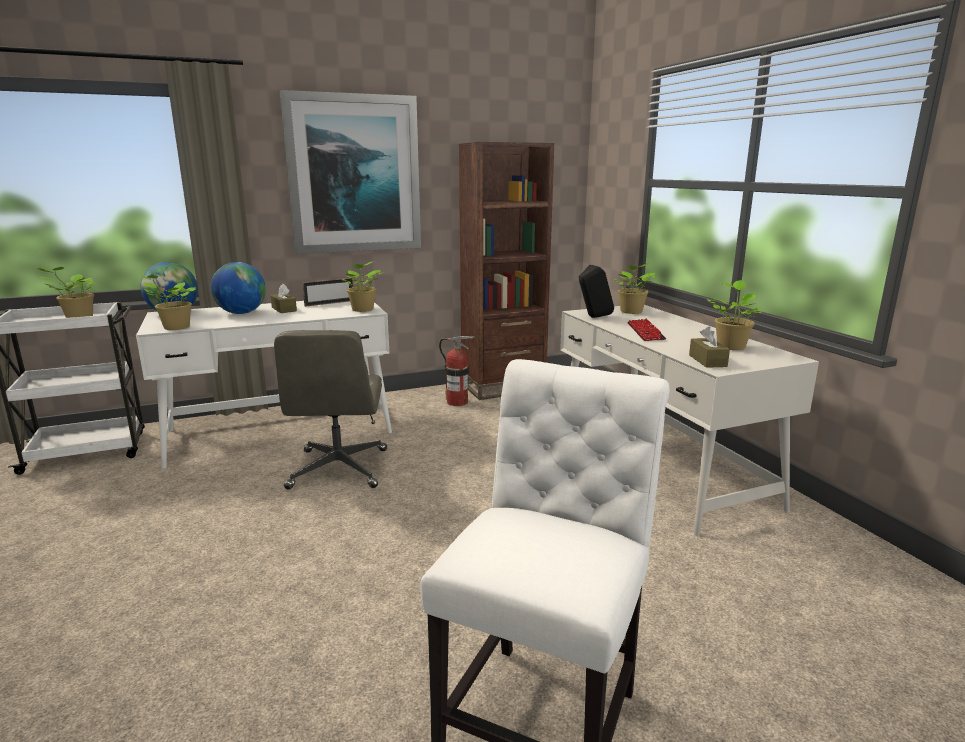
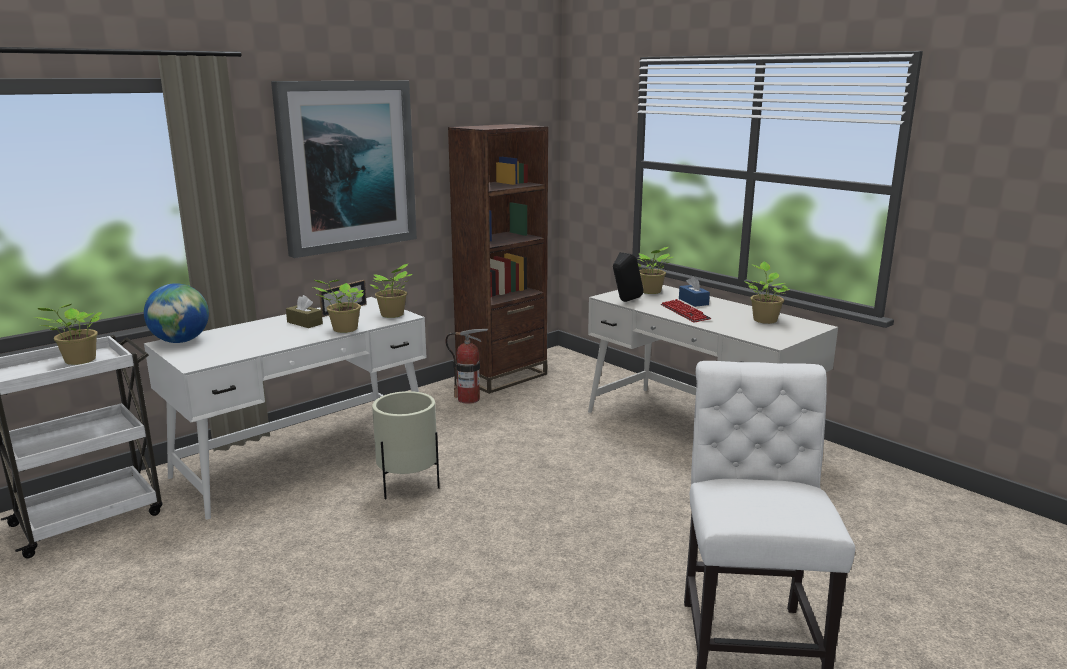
camera: 20 degrees left, 0 degrees up
(174, 327) = (214, 359): potted plant -> potted plant (343, 330)
(241, 313) = (263, 333): globe -> none
(339, 469) = (408, 486): grey office chair -> beige planter
(667, 323) = (693, 301): none -> blue tissue box
(707, 361) = (760, 336): brown tissue box -> none

